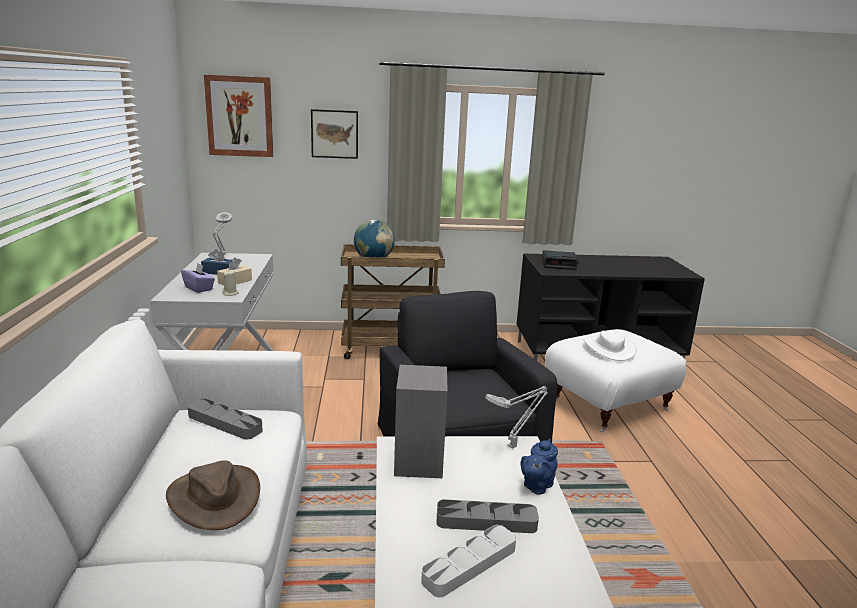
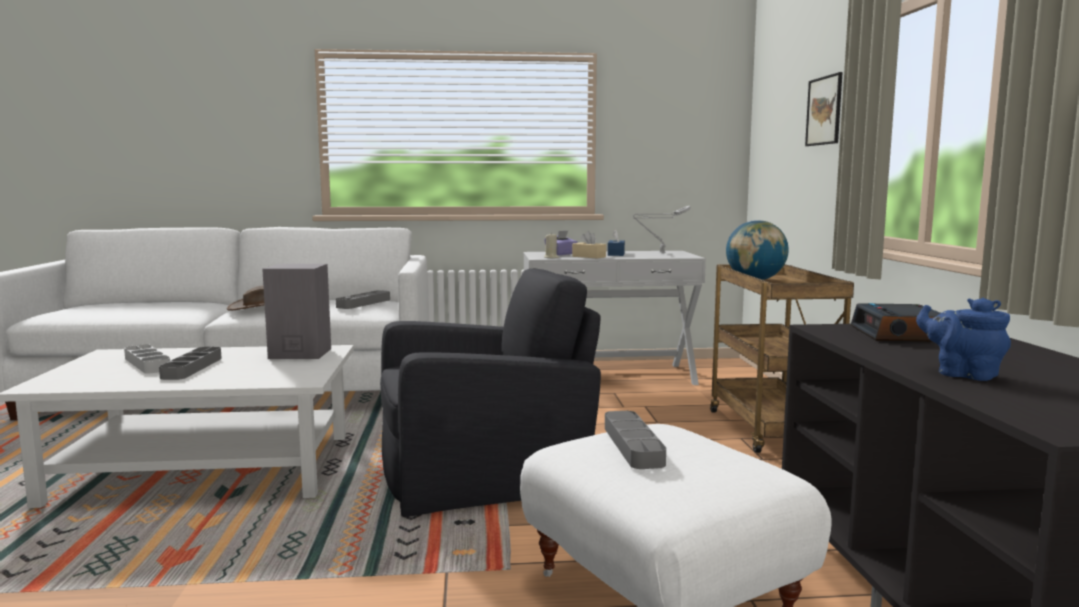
camera: 90 degrees right, 10 degrees down
(240, 116) = (773, 104): picture -> none
(513, 446) = (306, 378): grey table lamp -> none
(536, 486) = (225, 382): blue teapot -> blue teapot (962, 374)
(609, 348) = (633, 445): white hat -> grey tray

